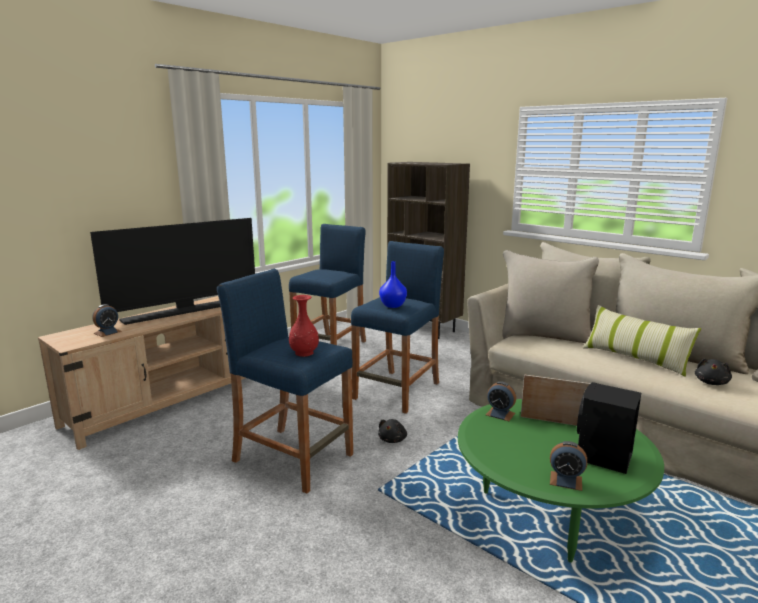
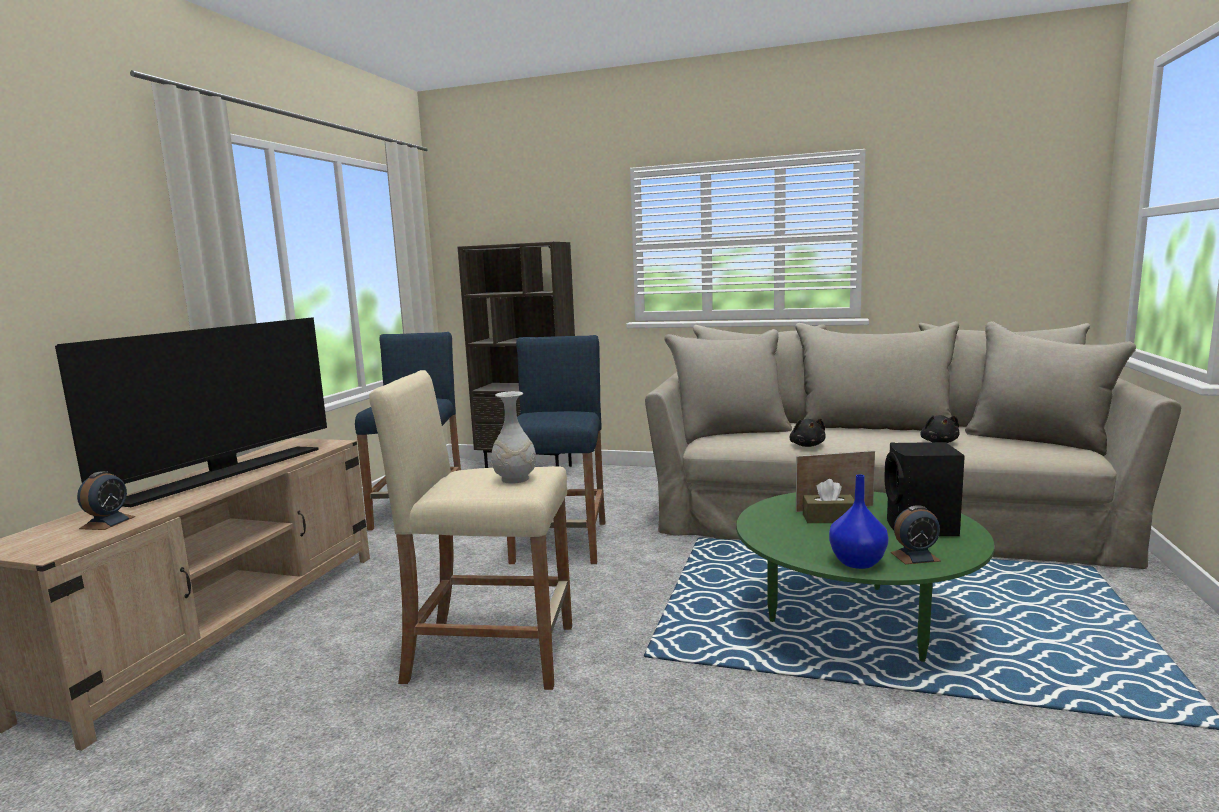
camera: 25 degrees left, 5 degrees down
(293, 458) = (491, 653): blue stool -> beige stool
(304, 353) = (514, 479): red vase -> white vase
(392, 305) = (555, 418): blue vase -> blue vase (856, 562)
(393, 440) = (608, 596): black plush toy -> black plush toy (807, 445)
(500, 414) = (772, 514): alarm clock -> none
(539, 429) = (829, 518): none -> brown tissue box
(635, 358) = (848, 436): pillow -> none

